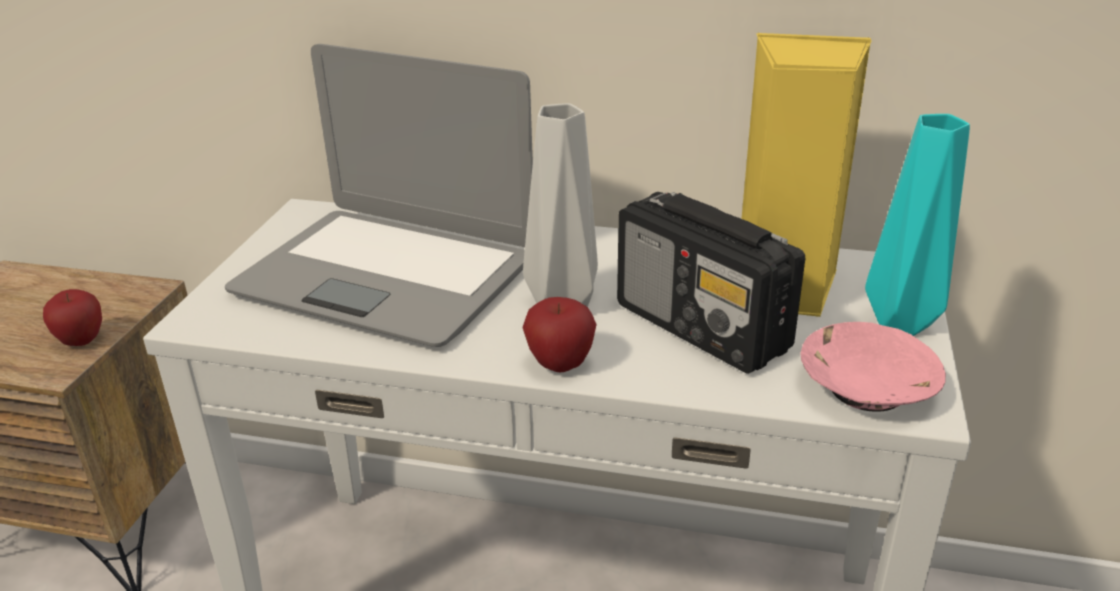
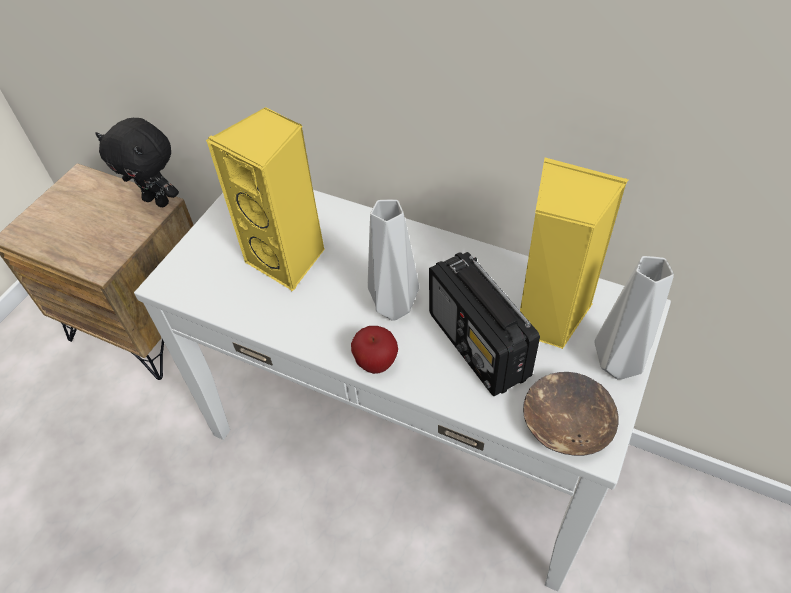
camera: 15 degrees right, 20 degrees up
(81, 341) = (116, 245): apple -> none
(143, 286) = (158, 200): none -> black plush toy
(387, 276) = (289, 259): laptop -> yellow speaker
(865, 389) = (566, 423): pink bowl -> brown bowl
(901, 324) = (616, 366): turquoise vase -> grey vase

